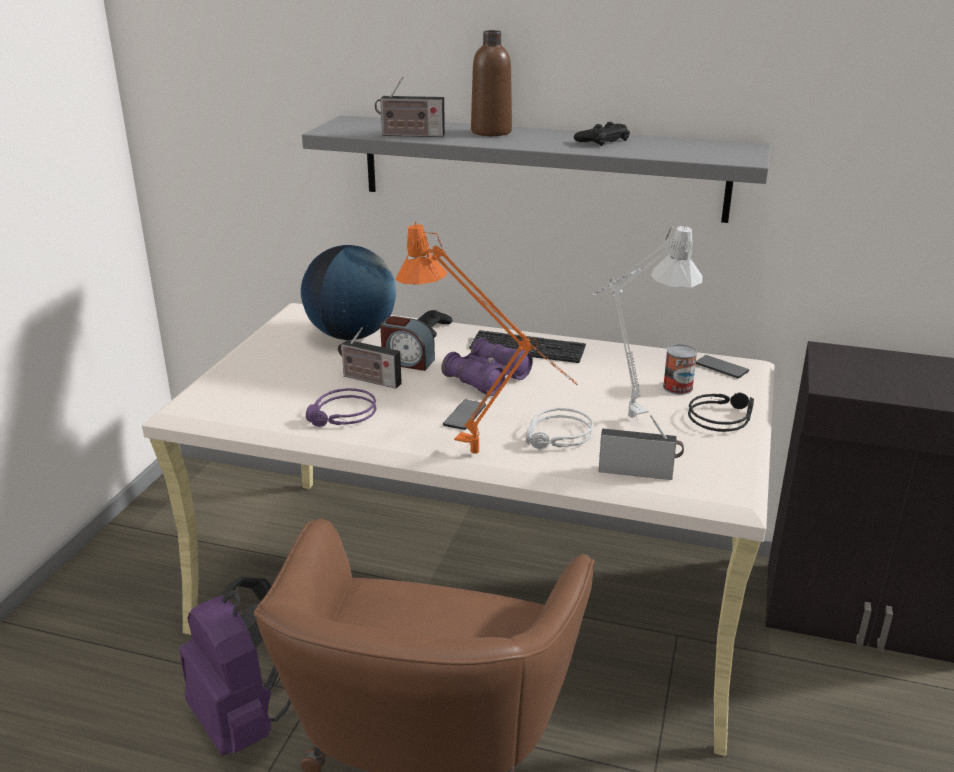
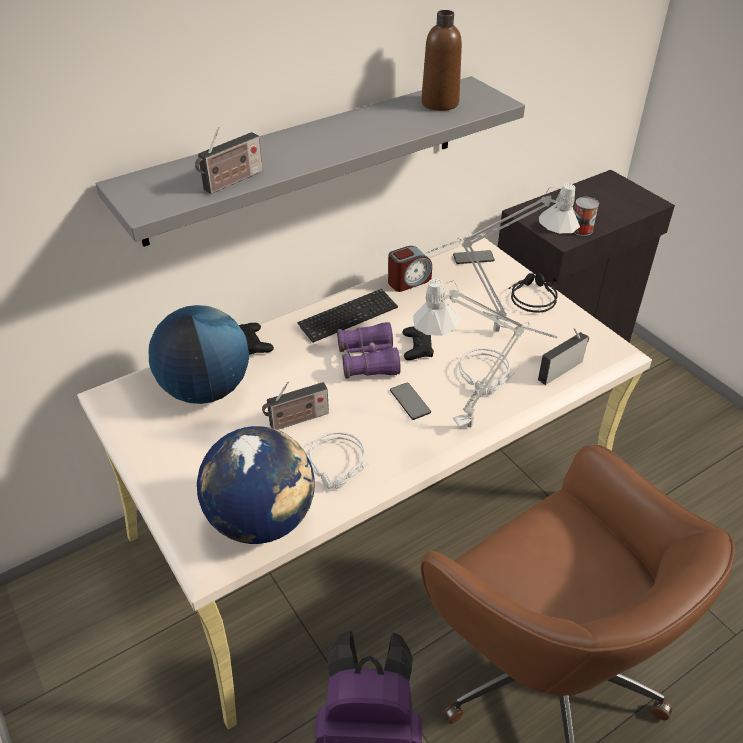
camera: 50 degrees left, 15 degrees up
(244, 411) = (262, 519): none -> globe
(342, 416) = (338, 465): purple headphones -> grey headphones
(407, 362) = (292, 384): alarm clock -> alarm clock (408, 281)
(486, 457) = (477, 424): orange table lamp -> grey table lamp
(491, 132) = (282, 146): brown bottle -> brown bottle (440, 103)
(602, 140) = (378, 120): black game controller -> black game controller (417, 347)
(677, 387) = (478, 290): can -> can (581, 229)

